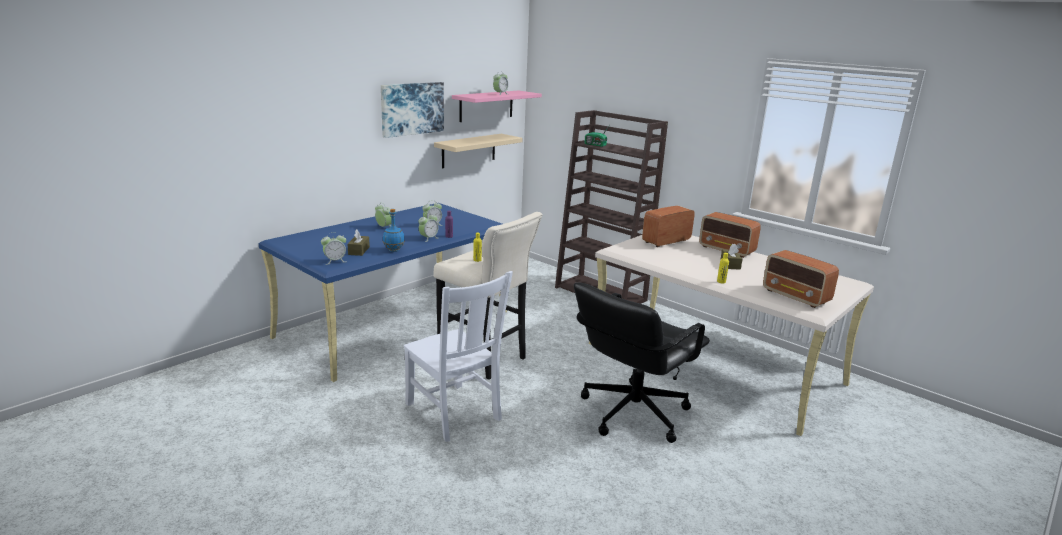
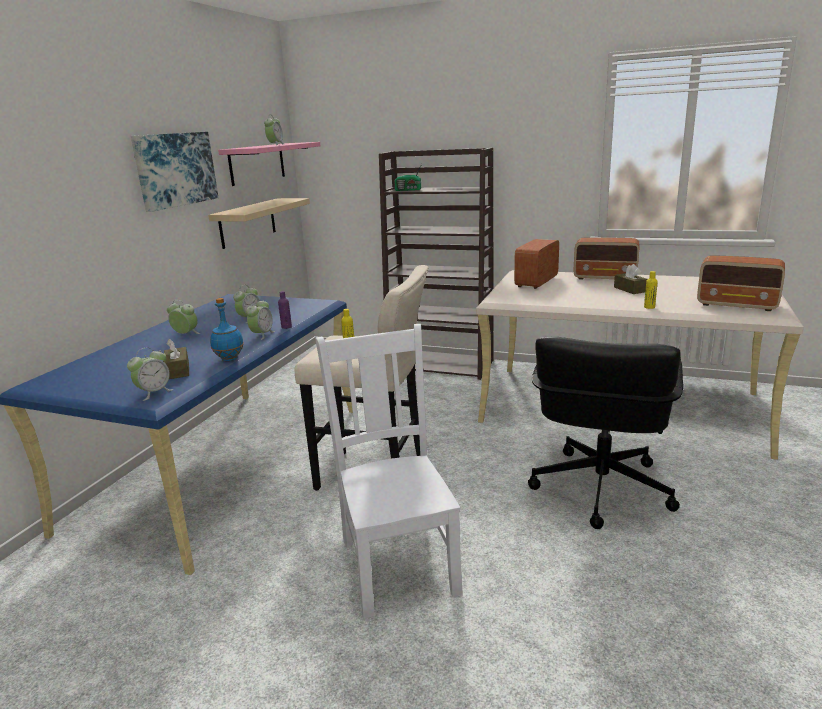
camera: 20 degrees left, 0 degrees up
(454, 413) = (398, 563): white chair -> white chair turned 135 degrees counterclockwise

